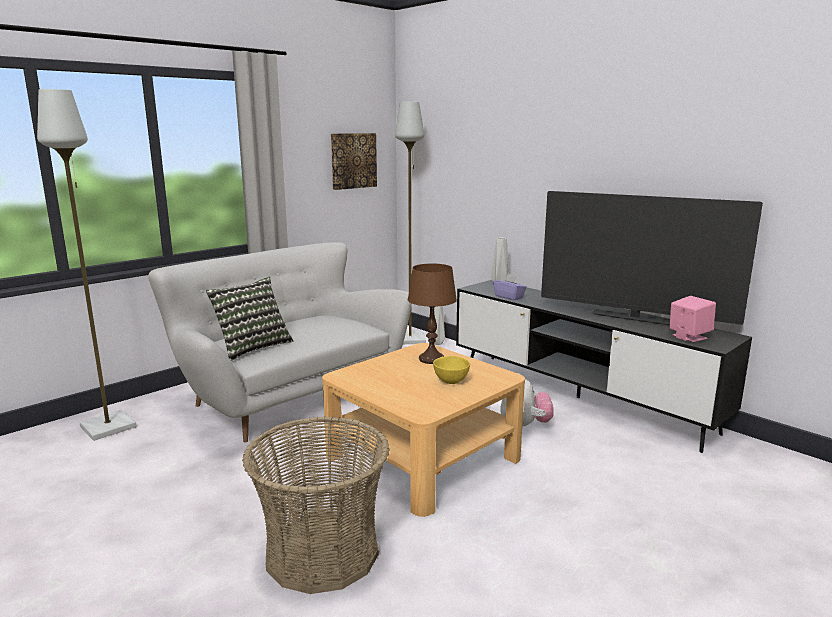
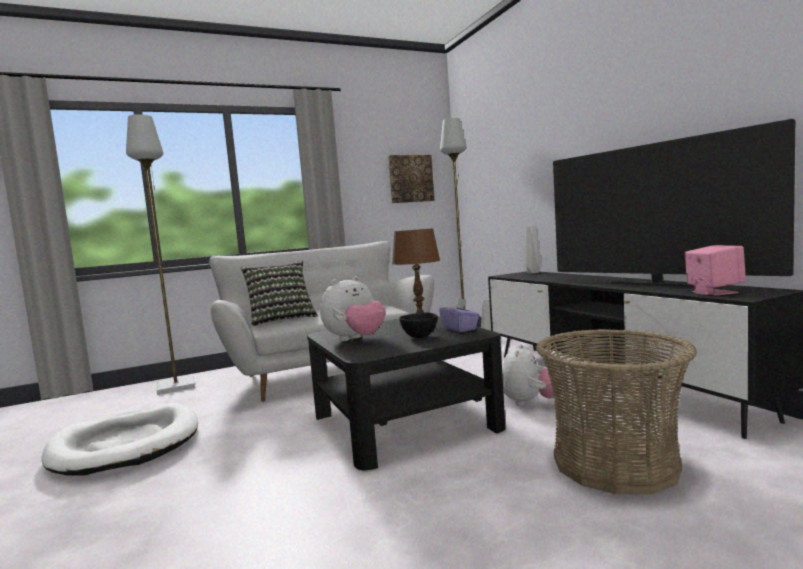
camera: 20 degrees right, 10 degrees down
(128, 515) = (126, 444): none -> white dog bed
(322, 553) = (242, 490): basket -> basket (614, 463)
(388, 387) = (355, 340): none -> plush toy
(423, 457) = (404, 421): beige coffee table -> black coffee table
(451, 381) = (420, 336): yellow bowl -> black bowl
(509, 297) = (532, 278): purple tissue box -> purple tissue box (460, 328)

